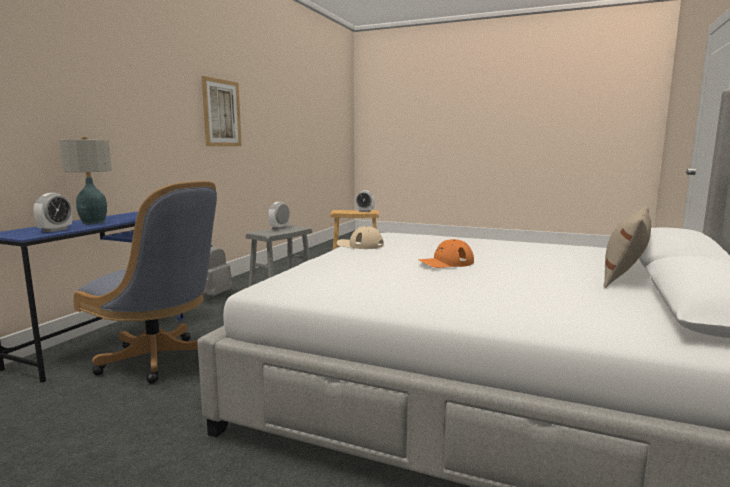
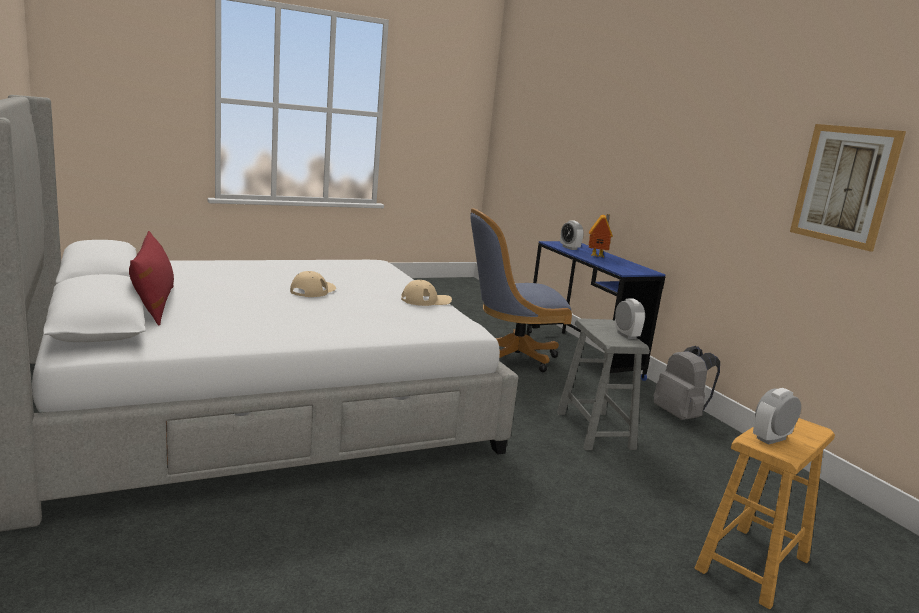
camera: 130 degrees right, 5 degrees up
(93, 222) = (598, 257): table lamp -> toy house
(446, 262) = (313, 290): orange cap -> beige cap
(625, 273) = (154, 304): beige pillow -> red pillow

